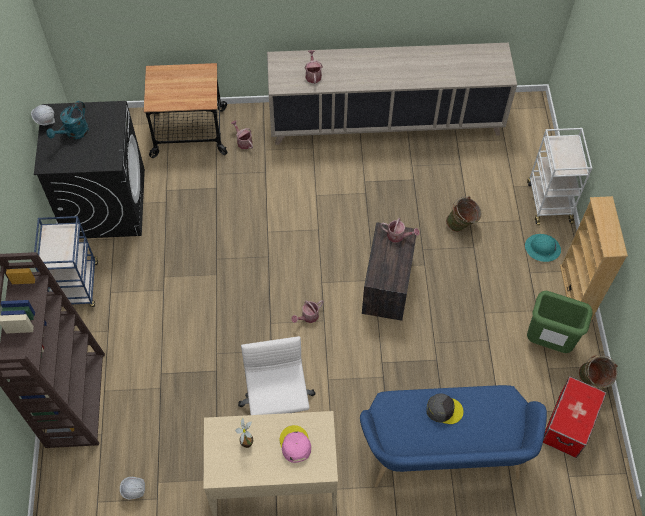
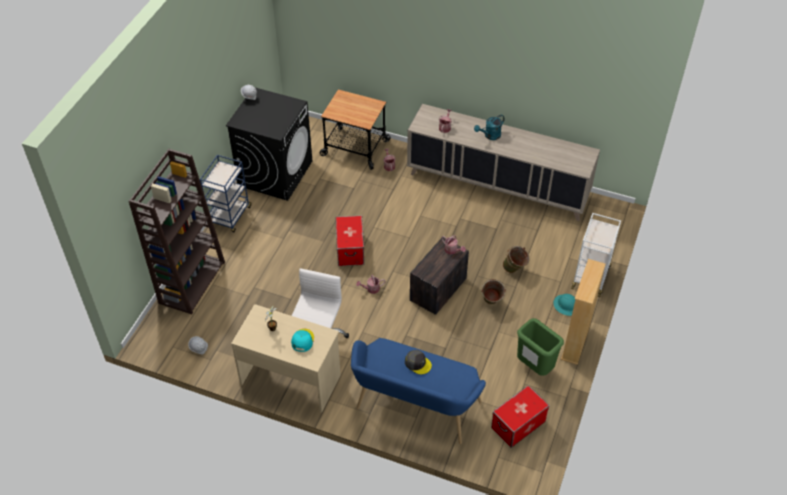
camera: 25 degrees right, 10 degrees down
(74, 133) = (263, 110): turquoise watering can -> turquoise watering can (490, 136)
(254, 273) = (350, 249): none -> storage box
(295, 444) = (302, 340): pink cap -> turquoise cap
(592, 382) = (552, 404): green bucket -> green bucket (491, 303)

